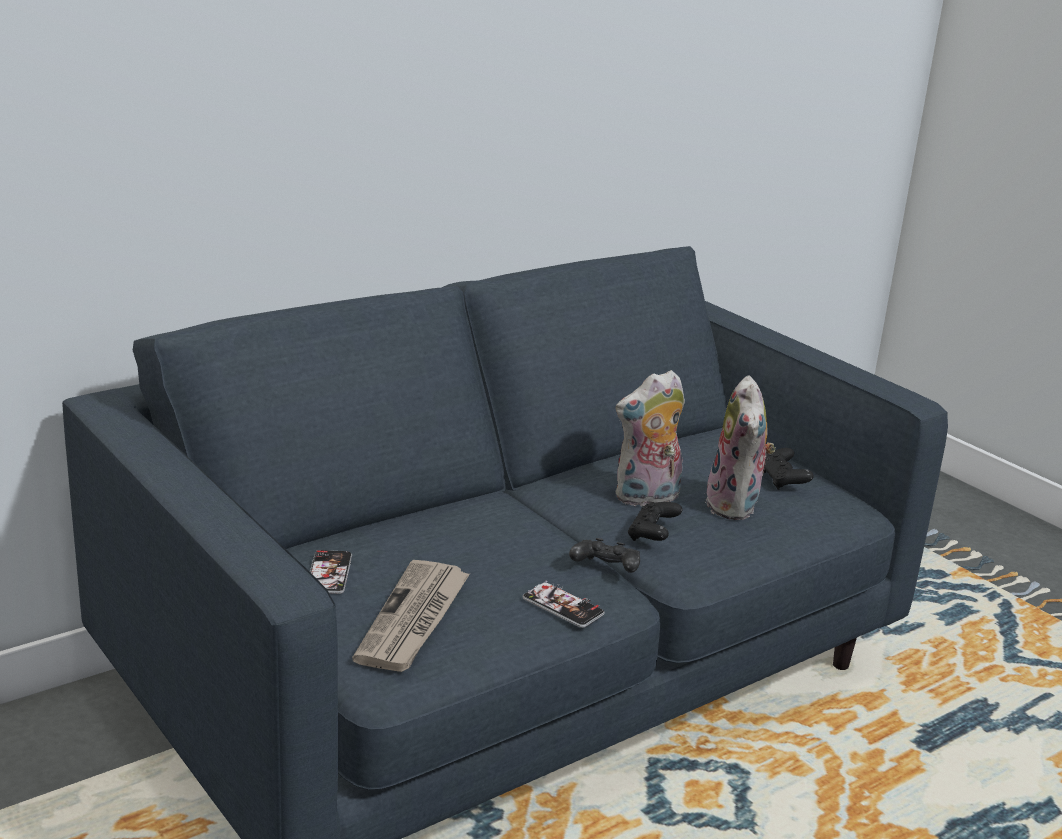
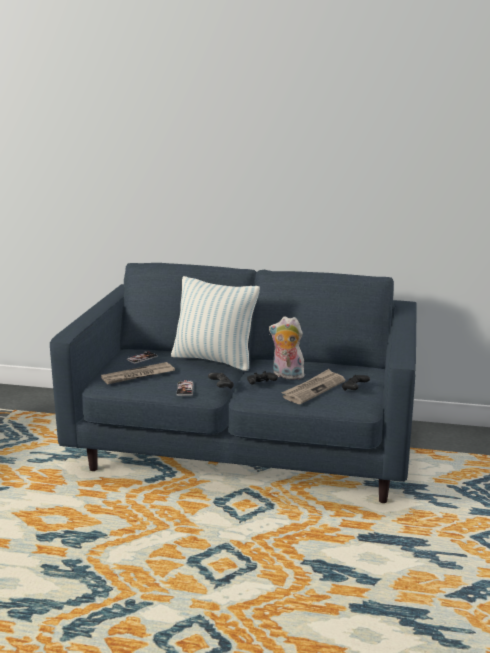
camera: 50 degrees right, 5 degrees down
(469, 516) = (214, 360): none -> pillow
(736, 506) = (313, 389): plush toy -> newspaper

